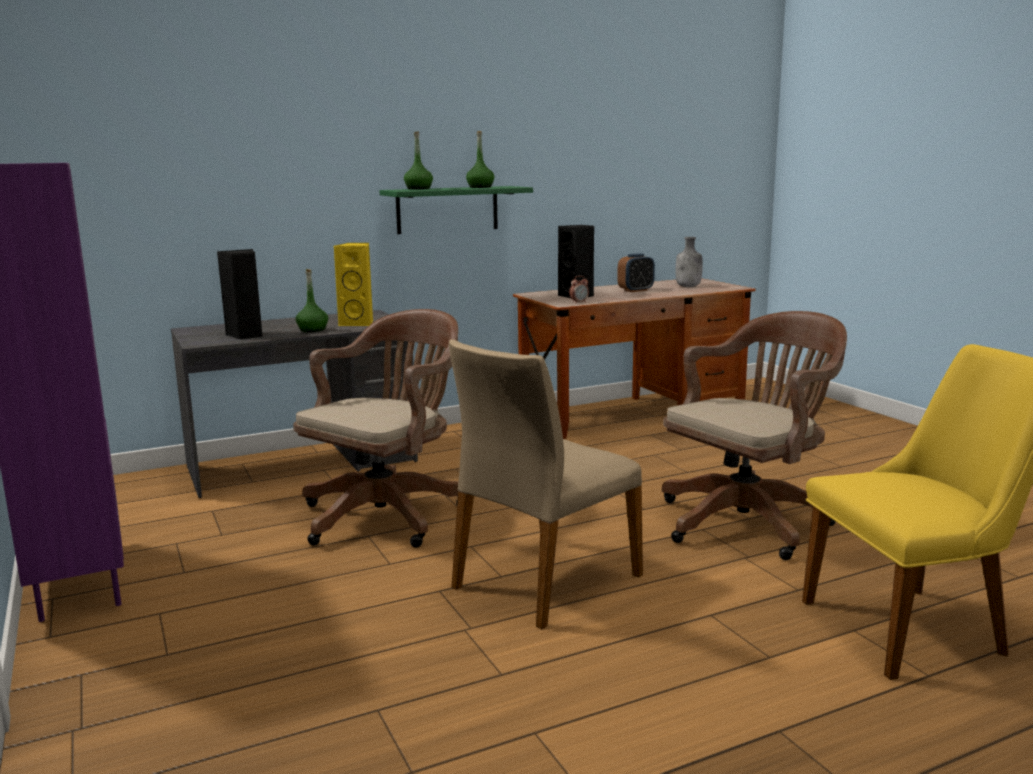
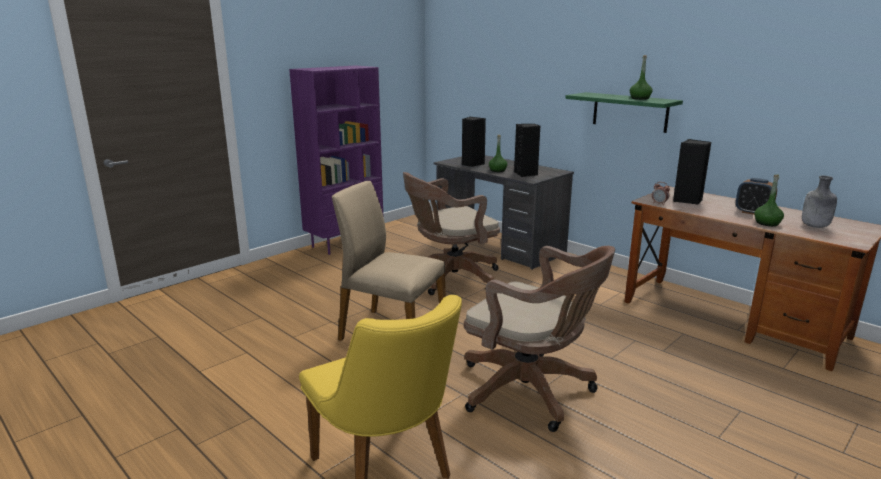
camera: 70 degrees right, 5 degrees up
(358, 323) = (526, 174): yellow speaker -> black speaker
(388, 514) = (450, 279): brown office chair -> brown office chair turned 135 degrees clockwise
(418, 189) = (600, 94): green bottle -> green bottle (767, 223)

